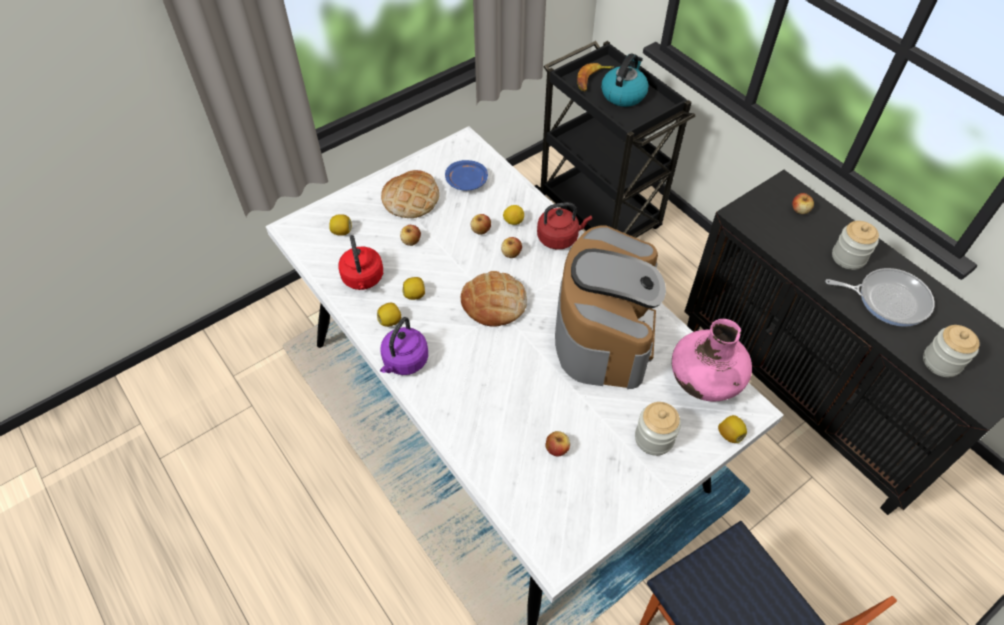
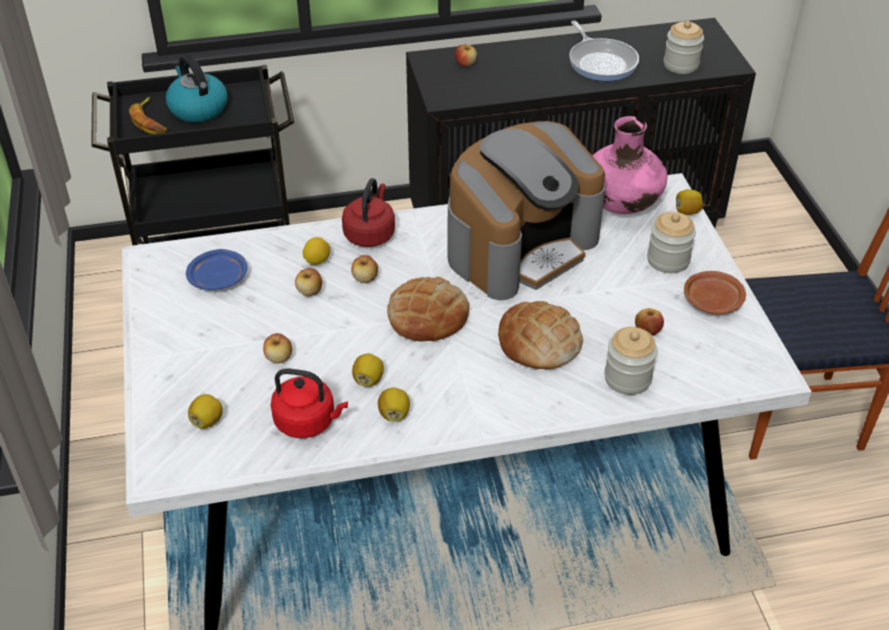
camera: 65 degrees left, 10 degrees down
(404, 362) = (465, 419): purple kettle -> none
(411, 199) = (205, 337): bread -> bread (539, 342)
(604, 331) = (520, 246): coffee machine -> coffee machine turned 105 degrees clockwise
(623, 487) = (712, 300): none -> brown plate
(848, 257) = (541, 62): jar -> jar (627, 378)
(888, 299) = (601, 62): frying pan -> frying pan turned 120 degrees clockwise

